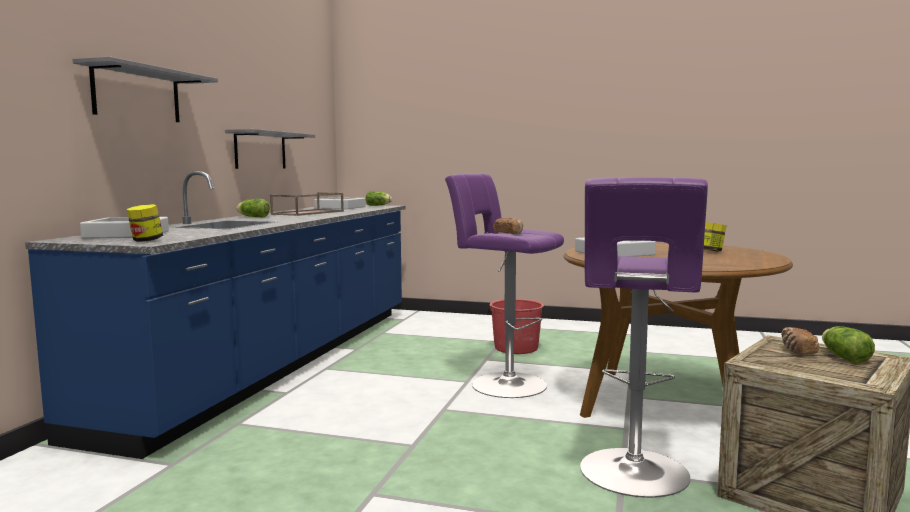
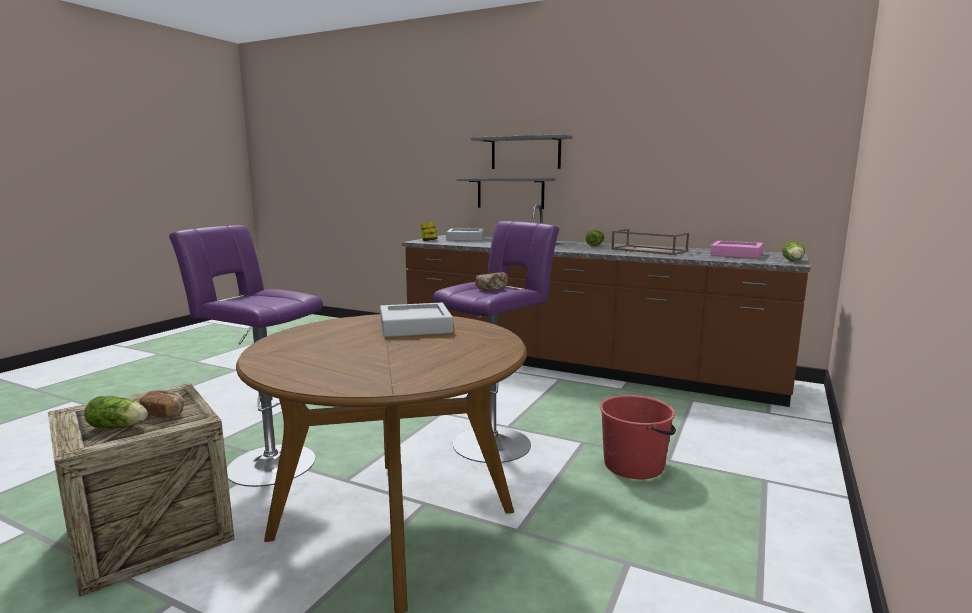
camera: 100 degrees right, 5 degrees up
(260, 150) = (665, 187): grey shelf -> grey shelf (510, 193)
(280, 361) = (583, 366): blue counter -> brown counter
(340, 207) = (736, 254): grey tray -> pink tray
(711, 251) = (390, 365): jar -> none

